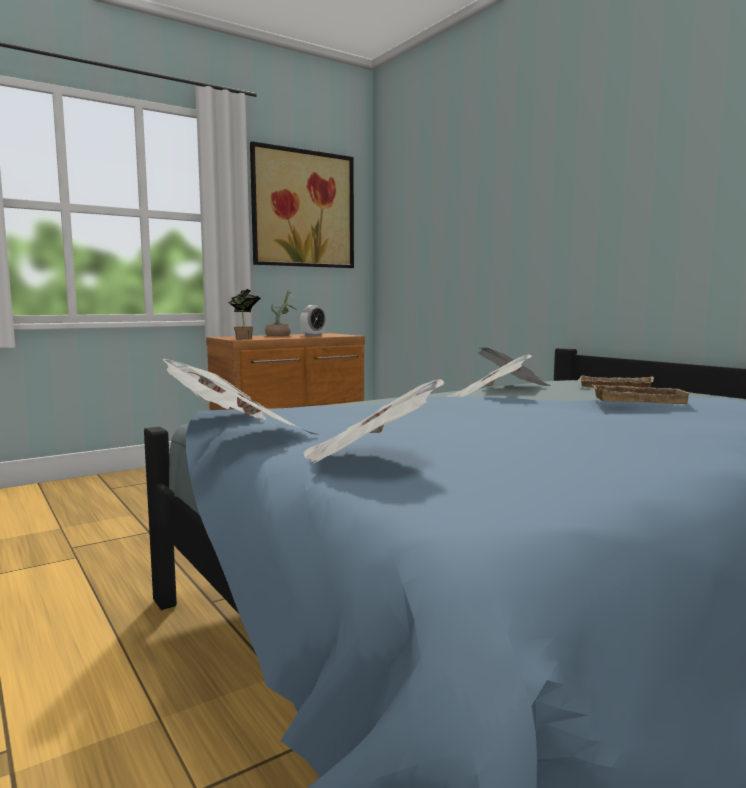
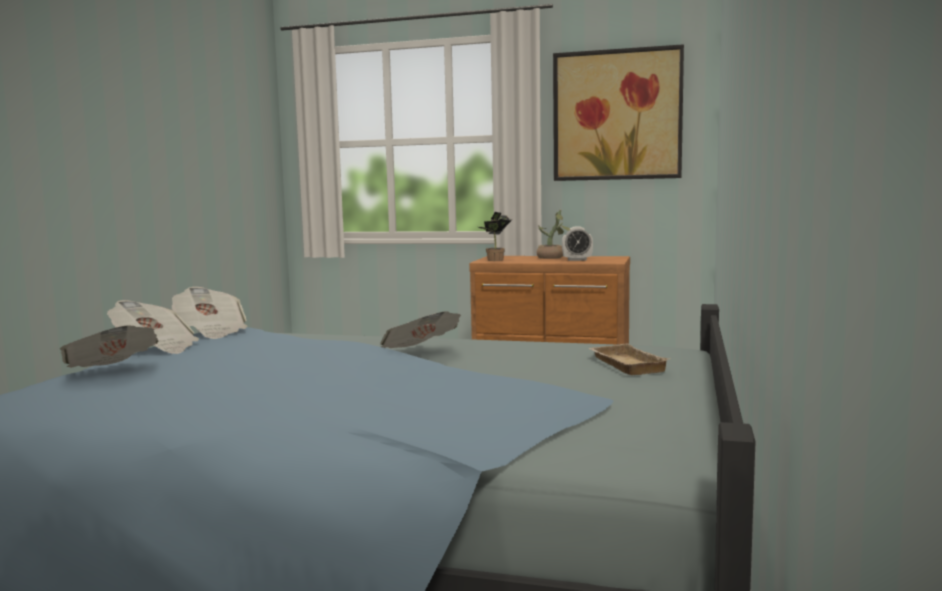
camera: 50 degrees right, 0 degrees up
(513, 386) = (542, 344): newspaper -> none
(639, 400) = (489, 378): beige tray -> none

